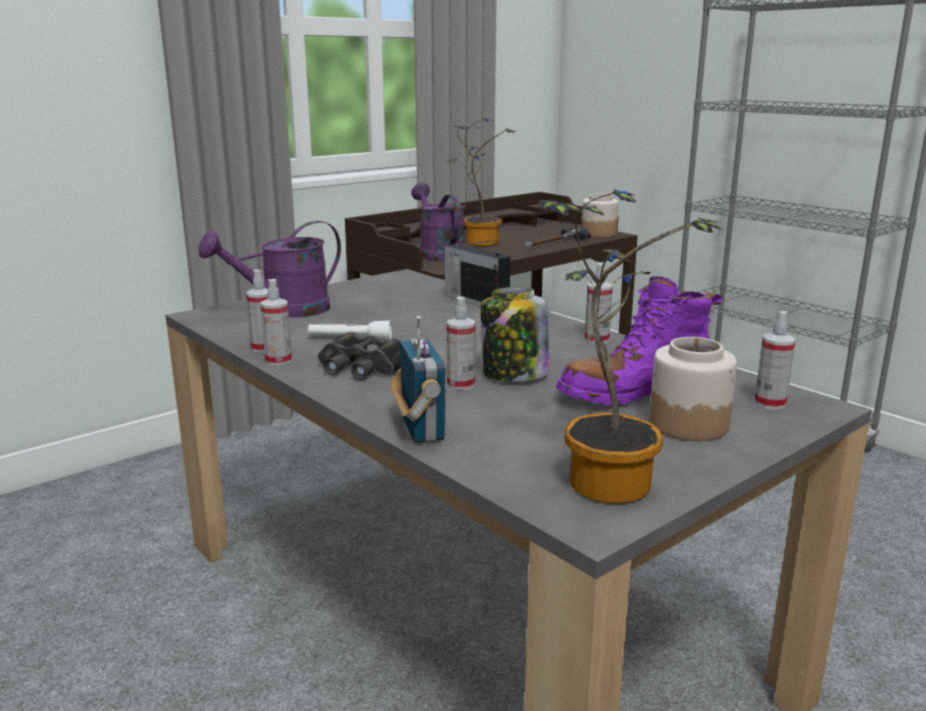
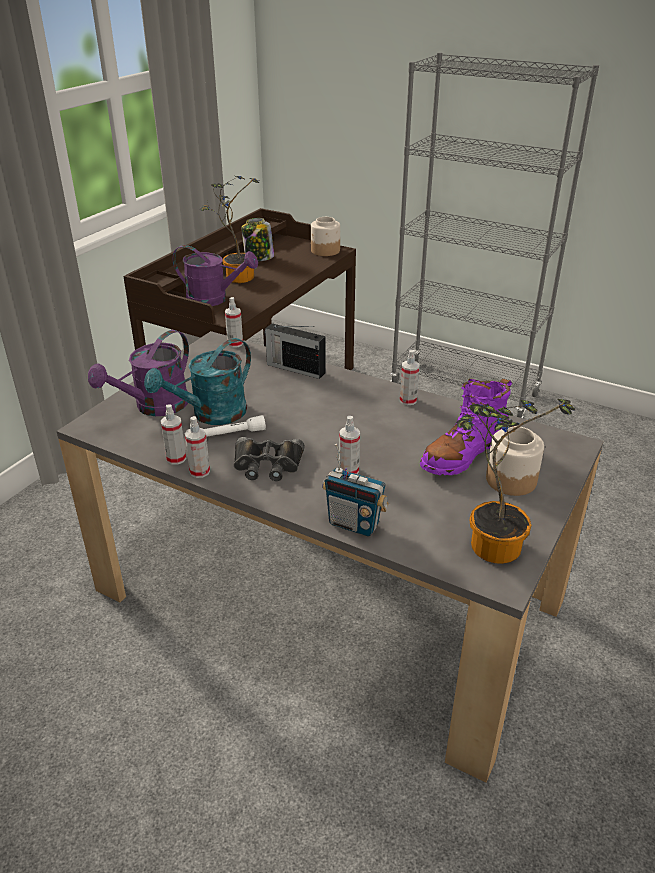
camera: 20 degrees left, 15 degrees up
(340, 323) = (211, 415): none -> turquoise watering can
(421, 430) = (354, 524): radio -> radio turned 150 degrees clockwise
(438, 254) = (214, 299): purple watering can -> purple watering can turned 150 degrees clockwise
(513, 375) = (376, 452): jar -> jar (258, 258)
(555, 243) = (300, 270): hammer -> none
(770, 403) = (546, 448): spray bottle -> spray bottle (235, 344)

